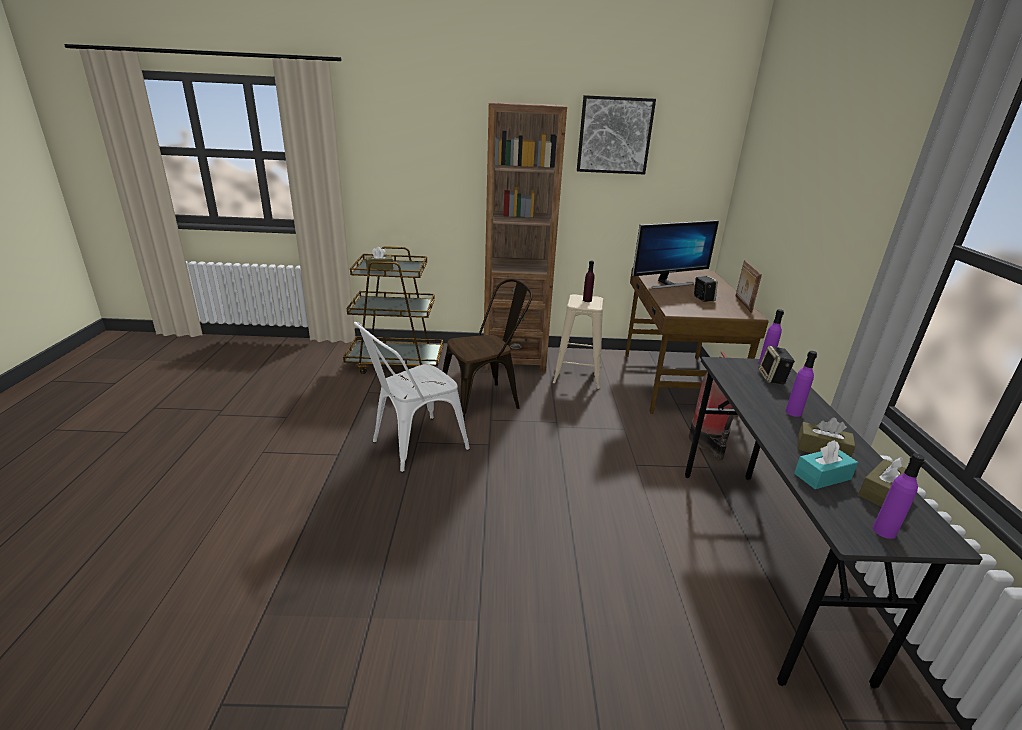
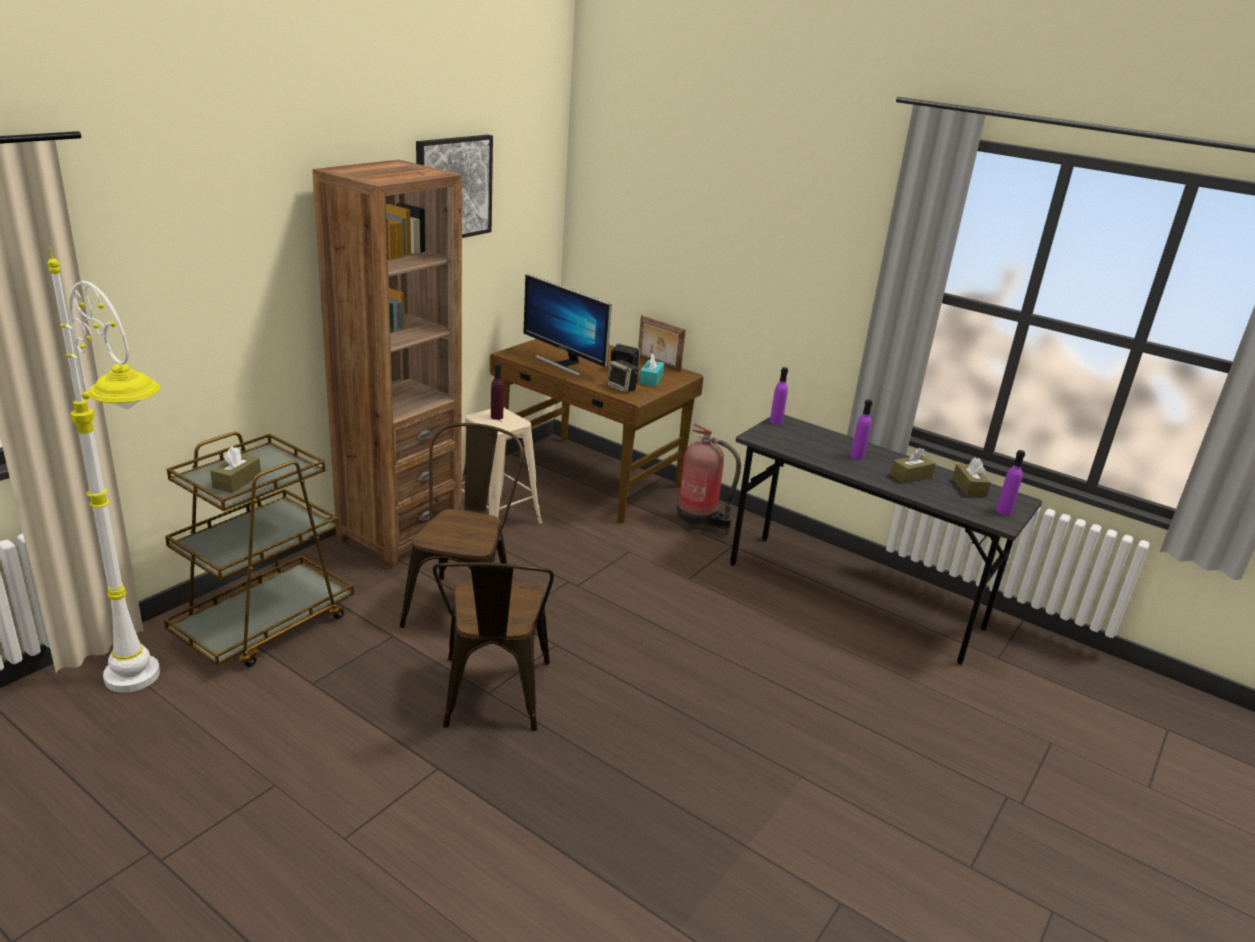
camera: 55 degrees left, 0 degrees up
(320, 364) = (156, 695): none -> white floor lamp
(412, 446) = (493, 700): white chair -> brown chair
(668, 283) = (564, 364): monitor -> monitor turned 120 degrees clockwise
(772, 378) = (802, 433): speaker -> speaker (622, 388)
(822, 476) = (939, 495): turquoise tissue box -> turquoise tissue box (651, 379)

